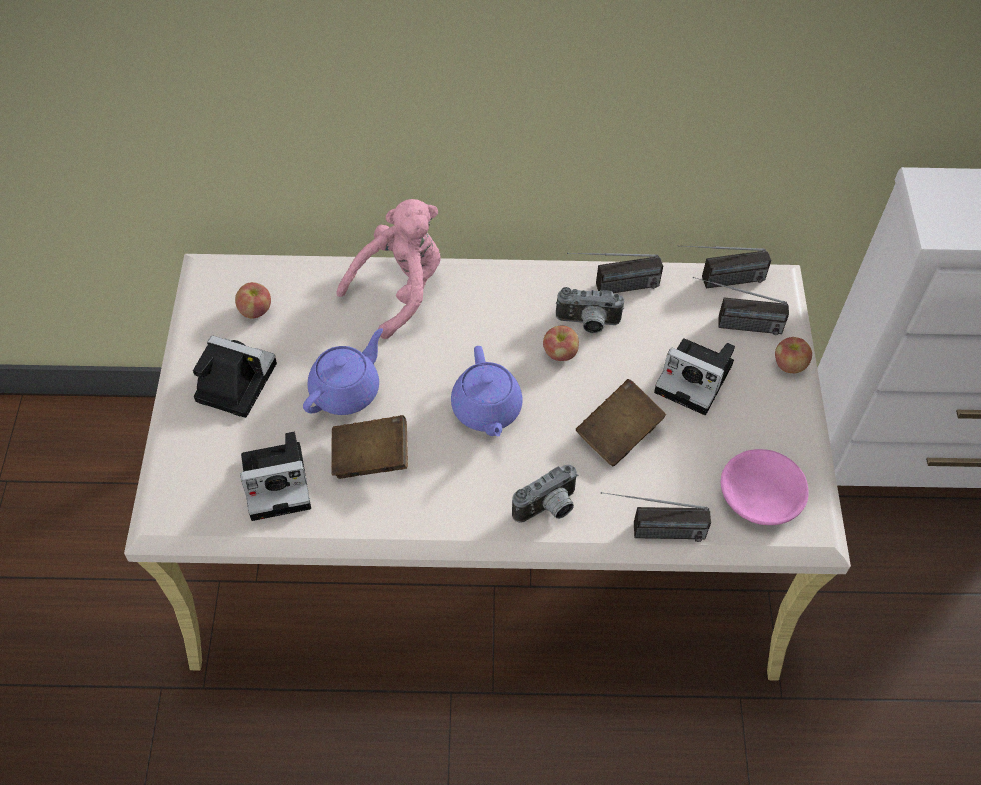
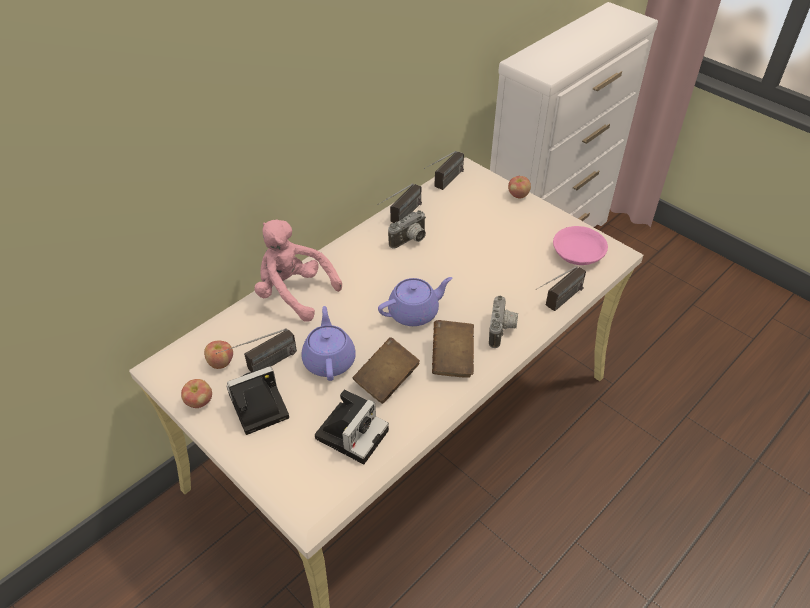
camera: 45 degrees left, 10 degrees down
(400, 290) = (294, 293): pink plush toy -> pink plush toy turned 60 degrees counterclockwise
(486, 410) = (414, 312): purple teapot -> purple teapot turned 60 degrees counterclockwise
(560, 353) = (415, 262): apple -> apple (199, 402)
(618, 434) = (488, 275): brown book -> brown book (452, 358)
(697, 379) = (489, 228): camera -> none
(732, 324) = (474, 196): radio -> radio (261, 367)

